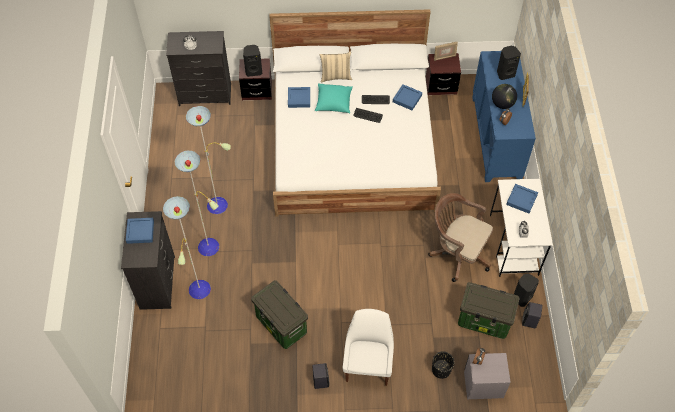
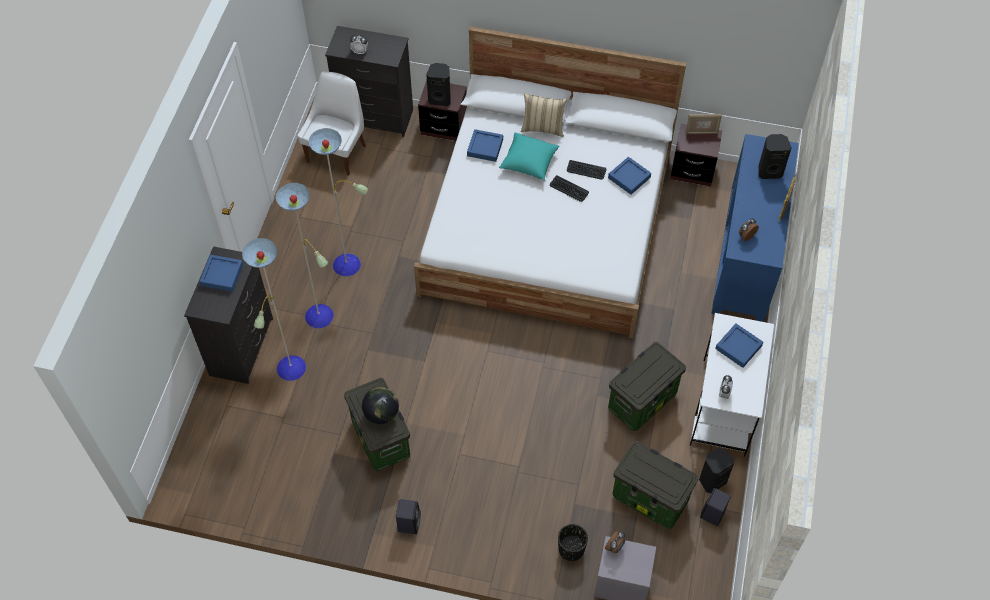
camera: 15 degrees right, 0 degrees up
(368, 364) = (477, 518): white chair -> white chair (337, 152)
(457, 253) = (642, 400): brown office chair -> storage box
(502, 104) = (751, 212): globe -> globe (381, 414)

